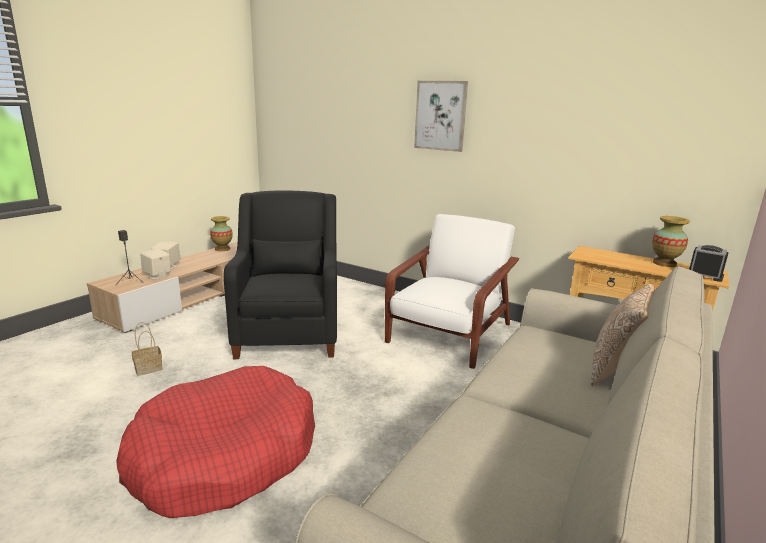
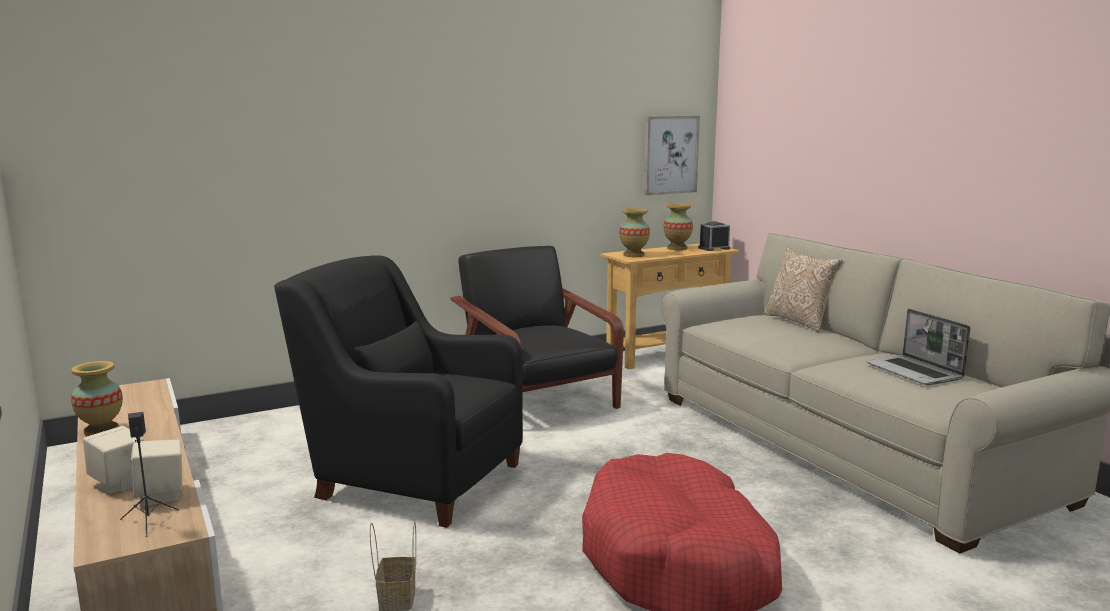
camera: 60 degrees left, 5 degrees down
(440, 116) = (420, 126): picture -> picture (670, 155)
(449, 334) = (535, 398): white armchair -> black armchair
(518, 471) = (915, 372): none -> laptop
(596, 255) = (633, 255): none -> vase

